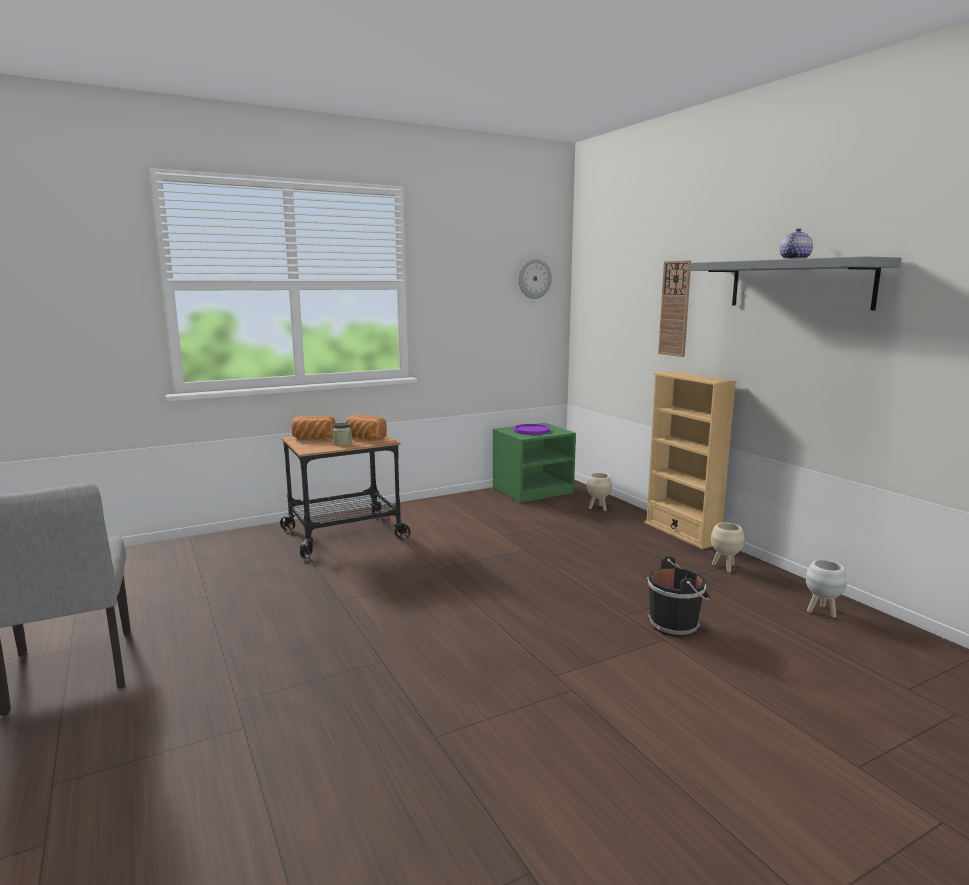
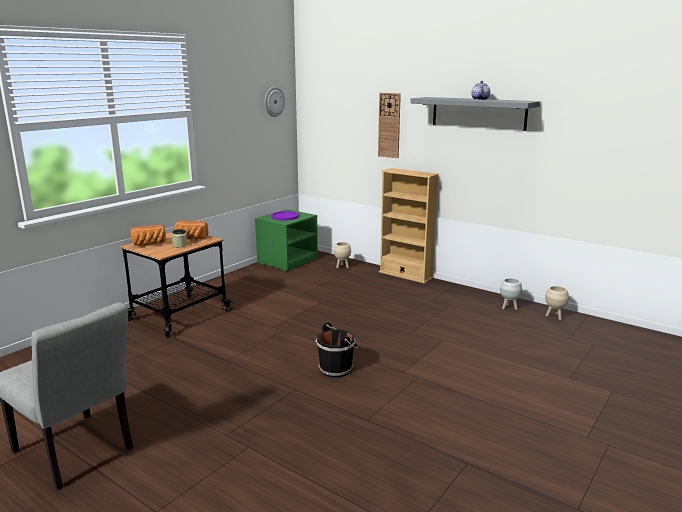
camera: 25 degrees left, 5 degrees up
(675, 625) = (443, 330): black bucket -> black bucket (337, 368)
(725, 567) = (445, 292): beige planter -> beige planter (554, 317)

